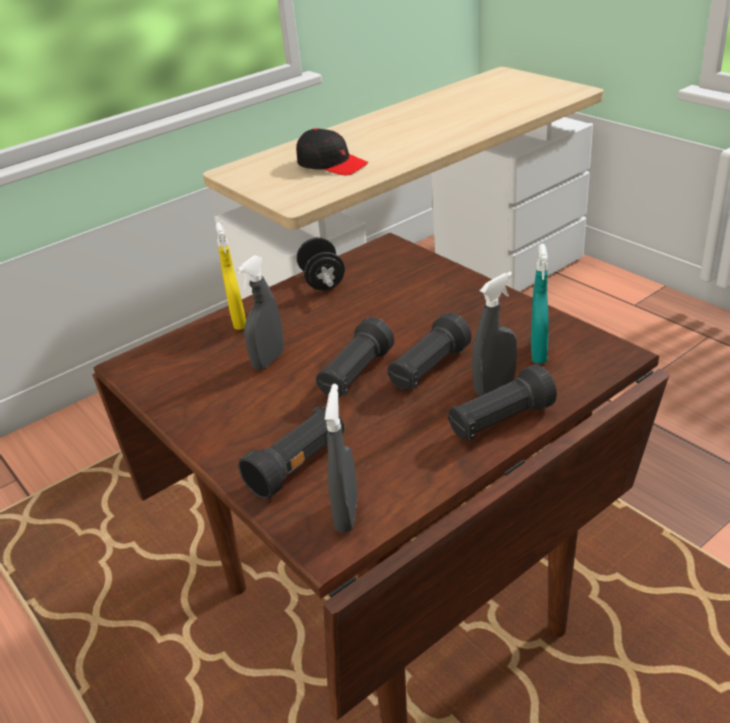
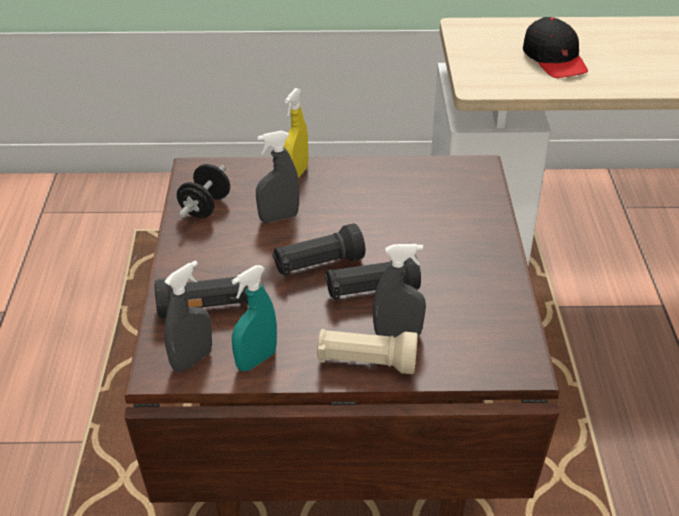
camera: 35 degrees right, 5 degrees up
(322, 281) = (391, 173): black dumbbell -> black dumbbell (205, 207)
(500, 421) = (366, 363): black flashlight -> beige flashlight
(538, 353) = (466, 329): turquoise spray bottle -> turquoise spray bottle (256, 360)

